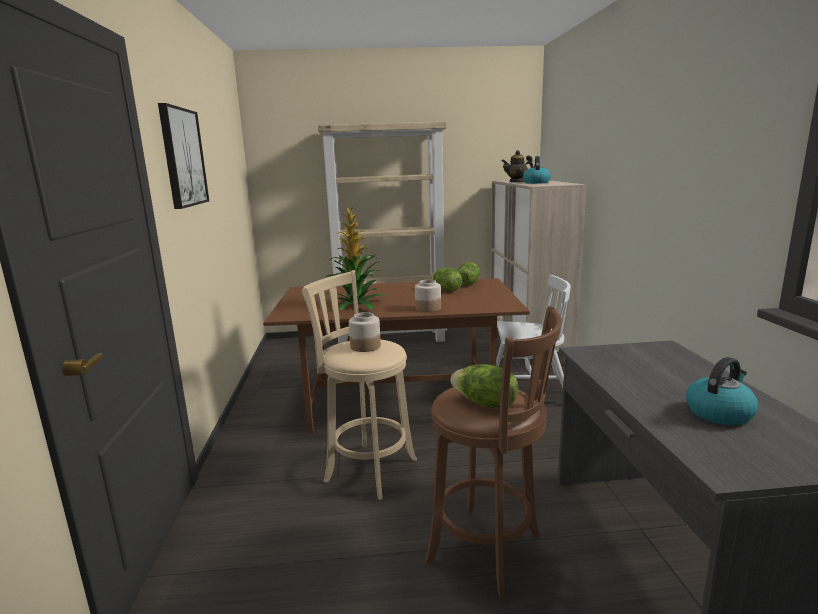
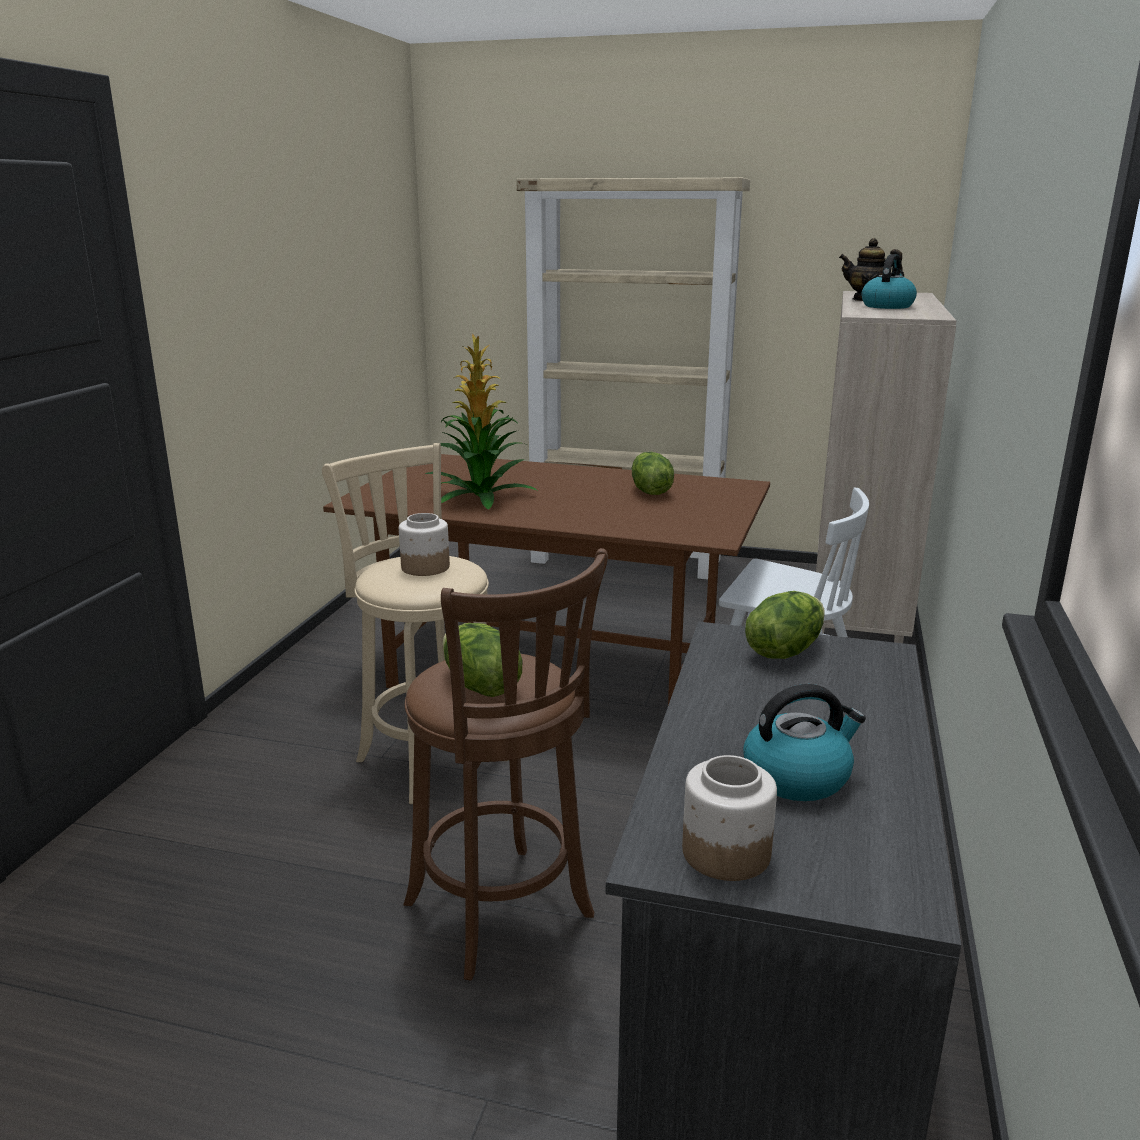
camera: 20 degrees right, 5 degrees up
(182, 157) = (234, 242): picture -> none
(427, 308) = (577, 520): jar -> jar (725, 853)
(468, 284) = (701, 485): lettuce -> lettuce (783, 650)

